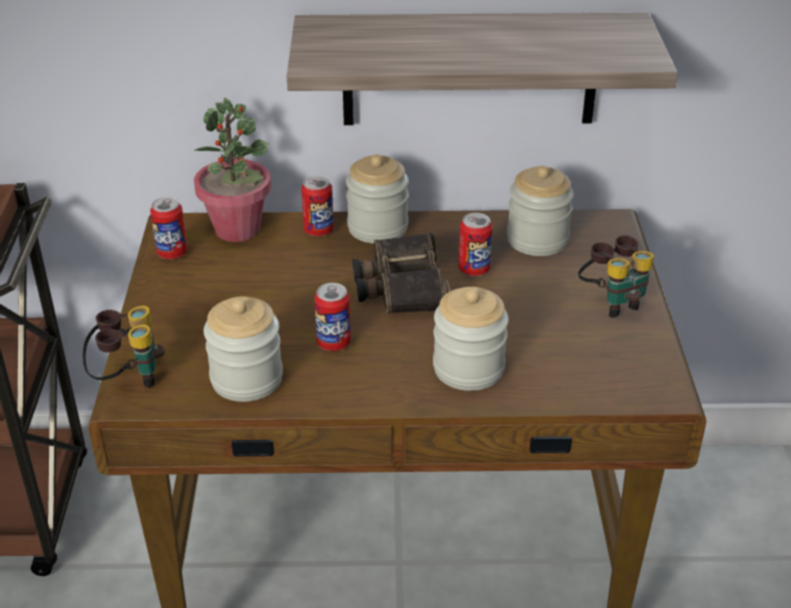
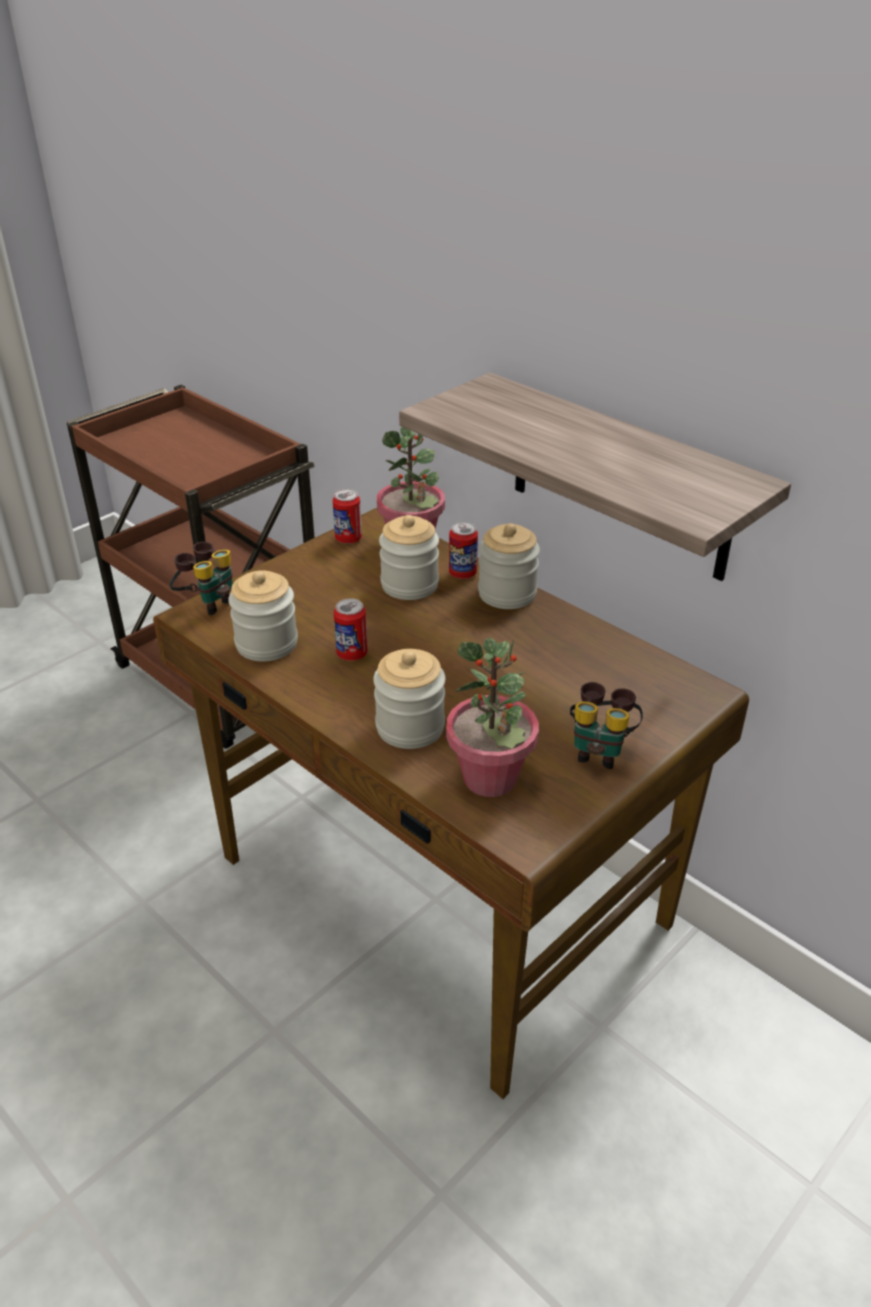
camera: 45 degrees right, 0 degrees up
(400, 285) = (457, 642): binoculars -> none
(474, 269) = (528, 662): can -> none
(537, 240) = (616, 669): jar -> jar (409, 585)
(578, 366) = (490, 778): none -> potted plant

